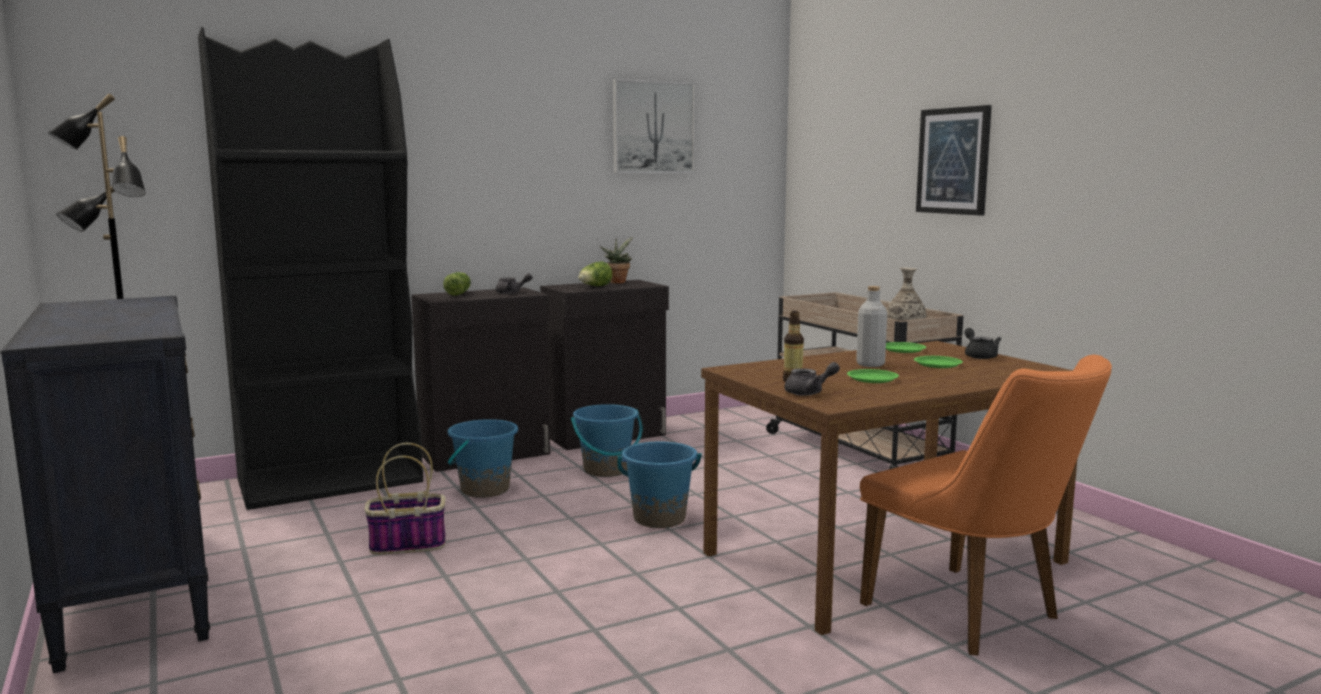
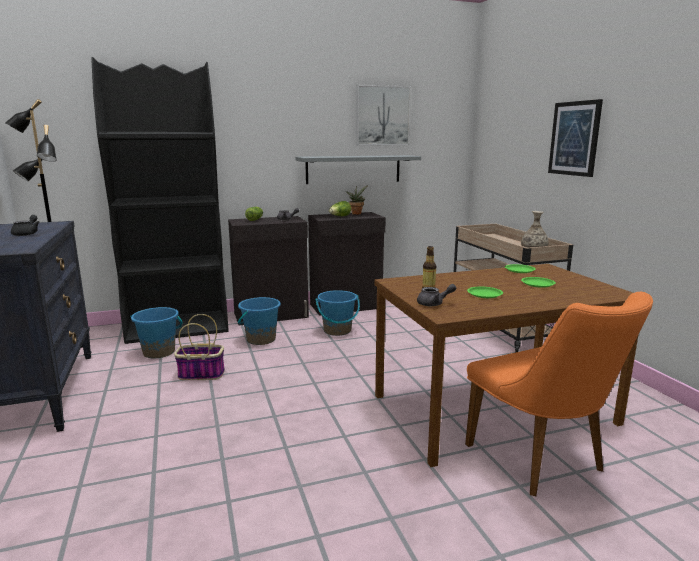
camera: 10 degrees right, 5 degrees up
(610, 211) = (353, 169): none -> grey shelf
(659, 518) = (357, 367): blue bucket -> blue bucket (159, 352)
(870, 364) = (490, 281): grey bottle -> none
(979, 356) = (571, 278): black teapot -> black teapot (27, 234)

